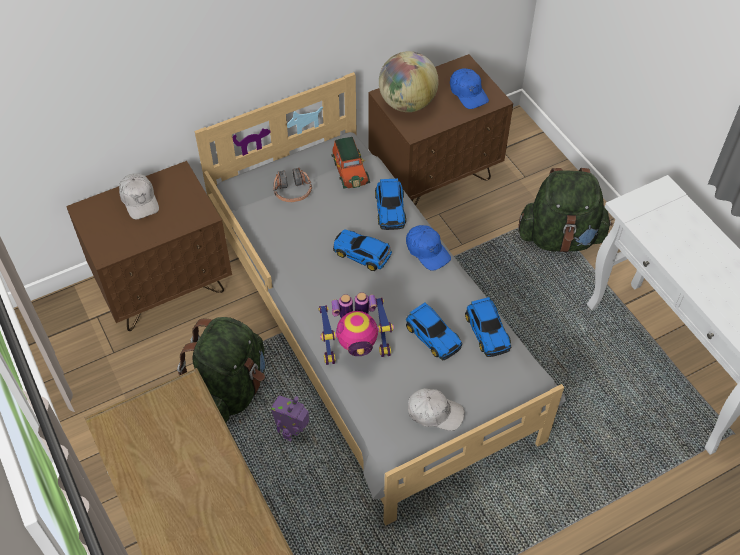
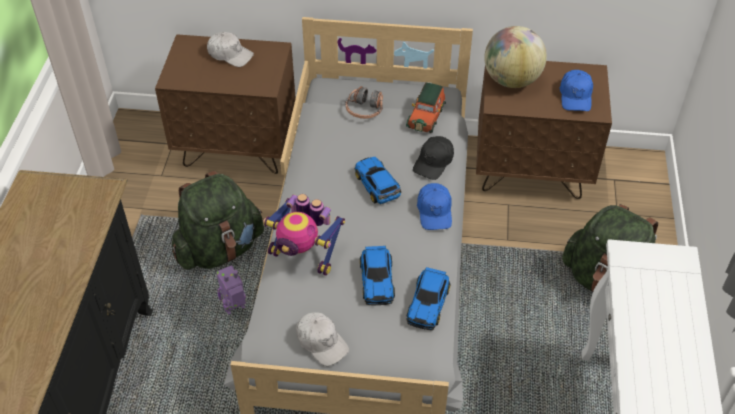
camera: 35 degrees right, 5 degrees down
(140, 200) = (230, 54): white cap -> white cap turned 75 degrees counterclockwise
(390, 208) = (434, 162): toy car -> black cap

